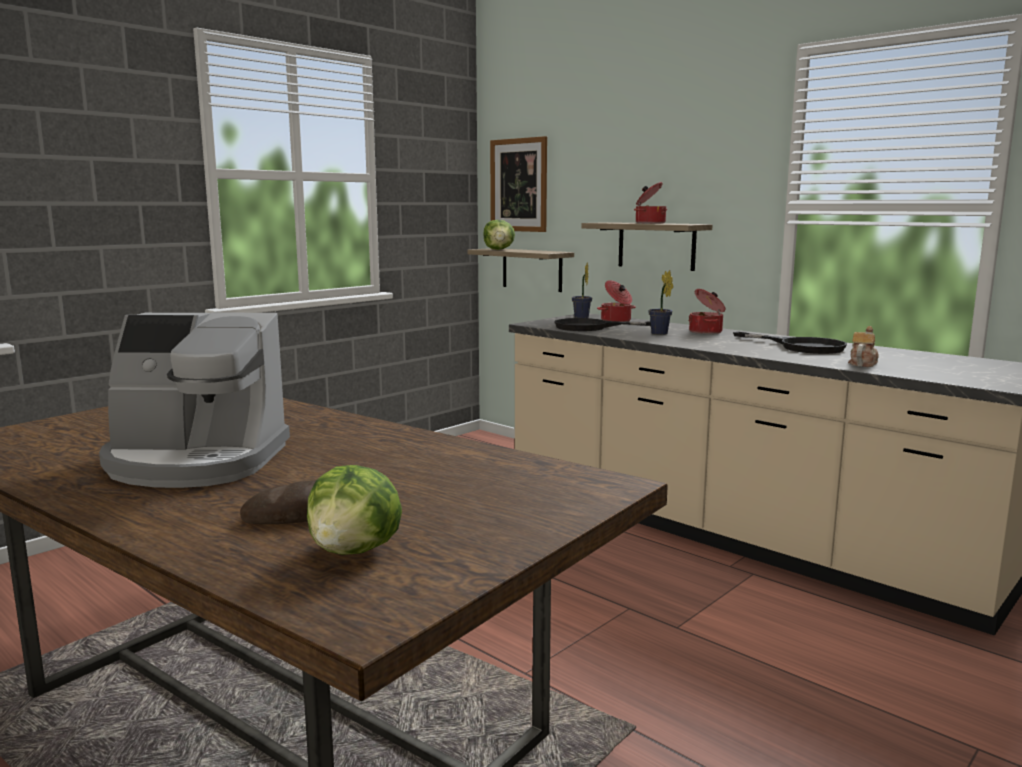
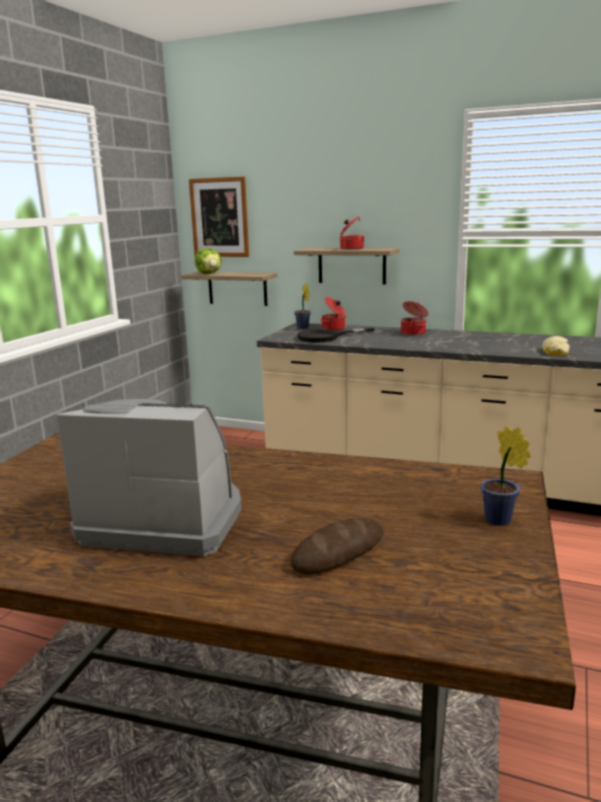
camera: 20 degrees left, 5 degrees up
(196, 462) = (164, 520): coffee machine -> coffee machine turned 150 degrees counterclockwise
(355, 551) = (424, 581): lettuce -> none
(660, 334) = (385, 338): potted plant -> potted plant (500, 521)
(801, 347) = (495, 340): black frying pan -> none
(862, 364) = (555, 351): teapot -> bread

